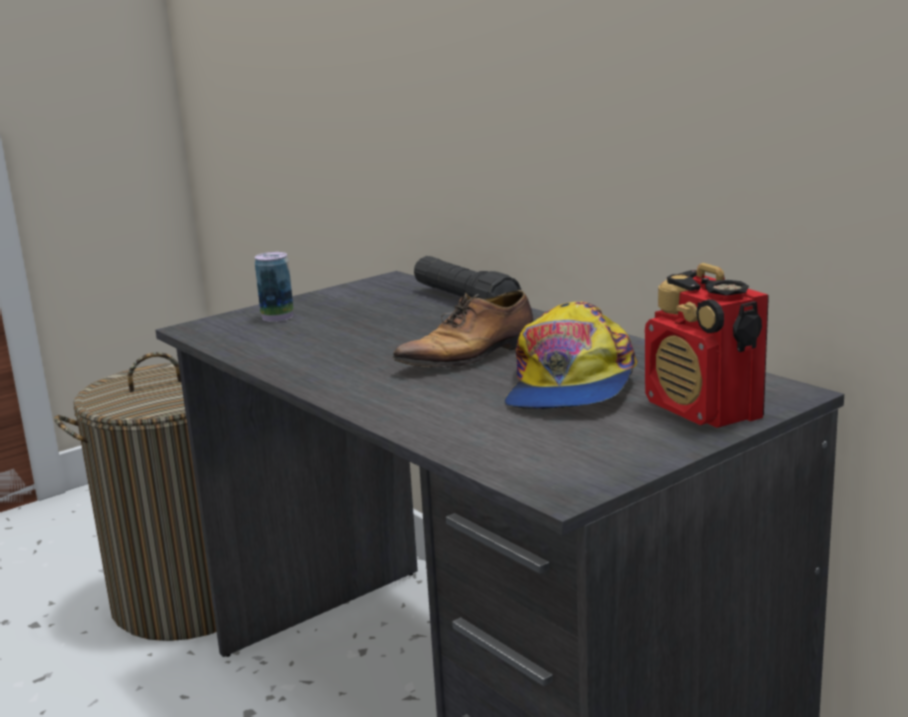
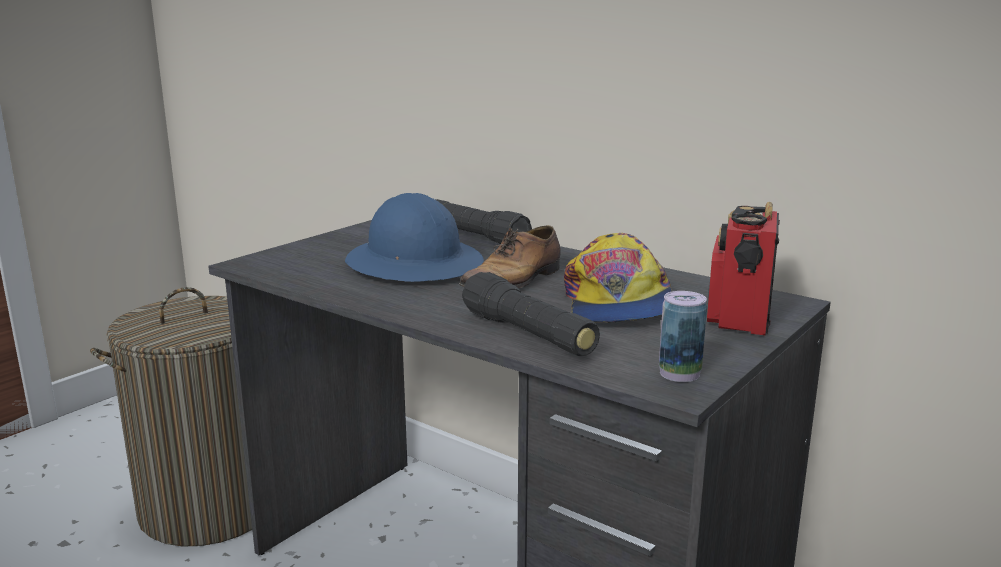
camera: 15 degrees left, 0 degrees up
(277, 317) = (318, 252): can -> can (679, 373)
(373, 333) = (415, 264): none -> blue hard hat
(438, 420) = (528, 335): none -> black flashlight
(704, 411) = (738, 319): radio -> radio turned 60 degrees clockwise

